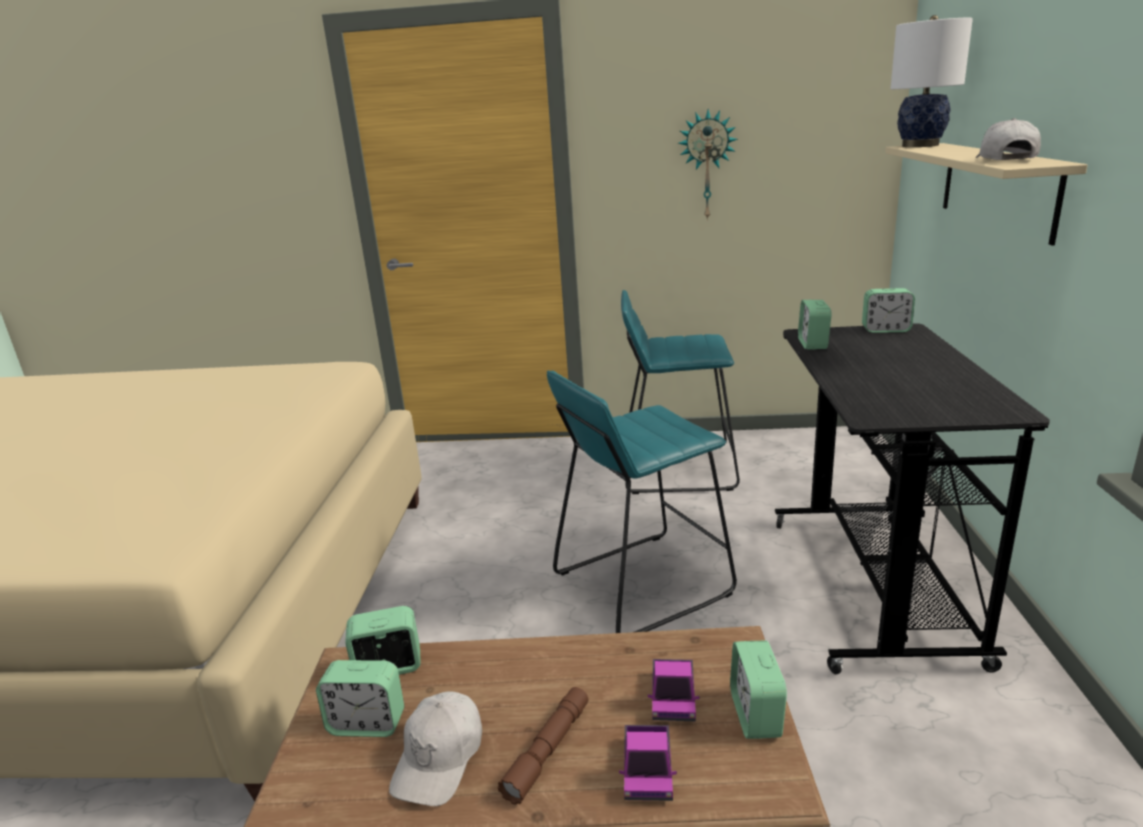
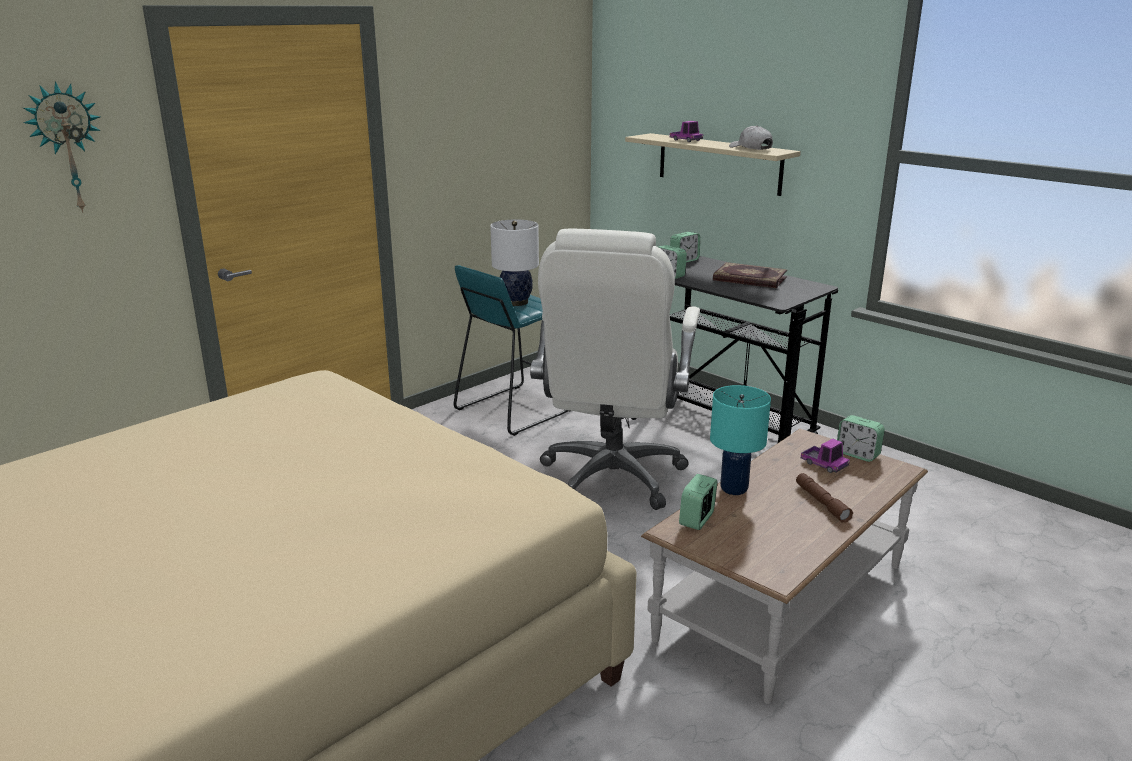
camera: 50 degrees left, 0 degrees up
(367, 723) = (739, 539): alarm clock -> none
(440, 758) = (793, 528): white cap -> none
(499, 659) = (735, 490): none -> turquoise table lamp
(641, 583) = (612, 478): turquoise stool -> white office chair
(648, 770) = (862, 488): toy truck -> toy truck (686, 140)
(707, 165) = (482, 153): wall clock -> wall clock (67, 148)
(916, 373) = (749, 279): none -> book
(920, 145) = (648, 136): white table lamp -> white table lamp (516, 302)

